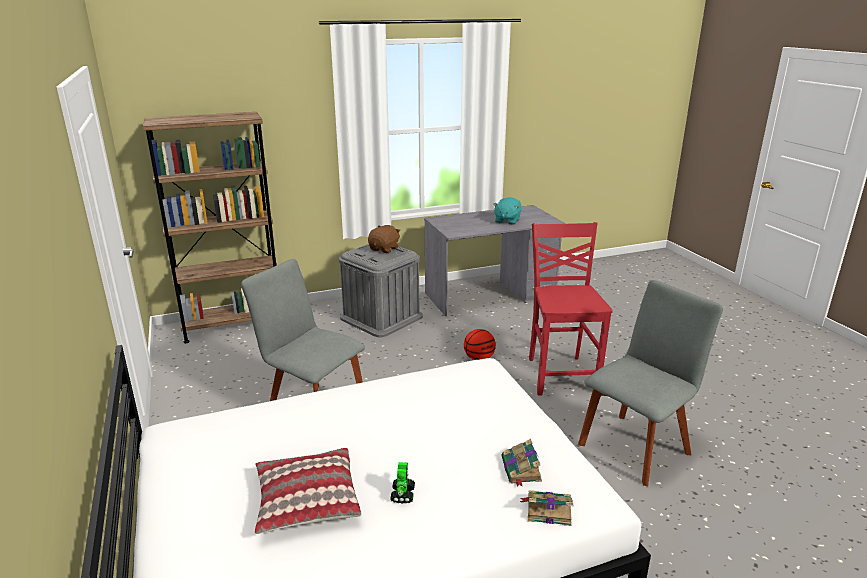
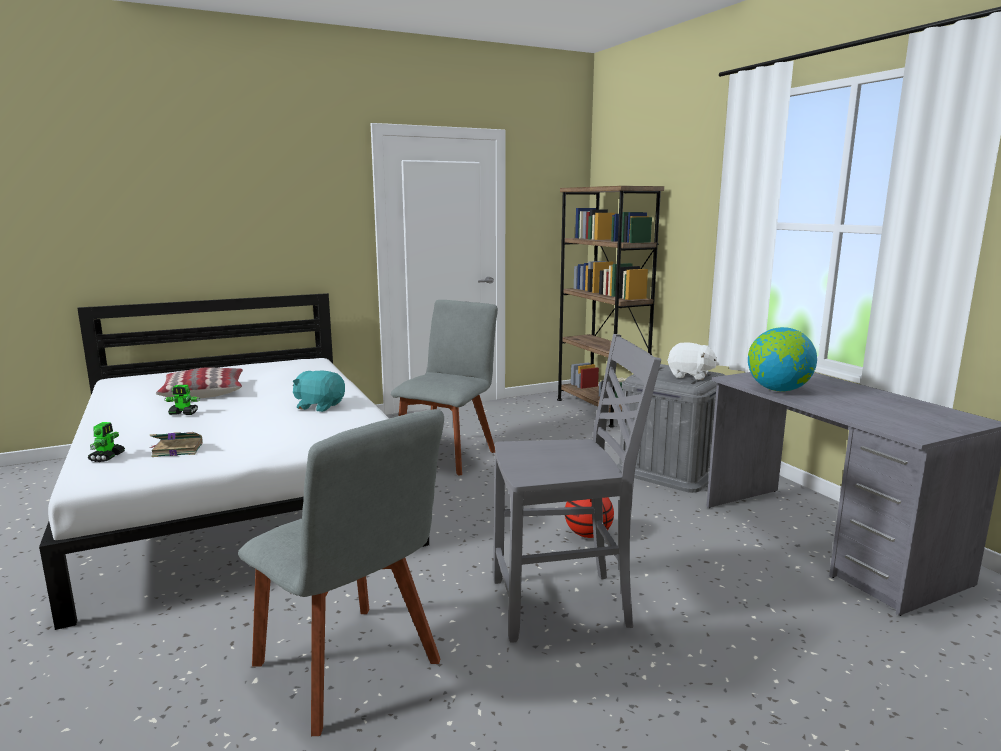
camera: 85 degrees right, 10 degrees down
(384, 249) = (690, 376): brown plush toy -> white plush toy
(479, 229) = (778, 390): none -> globe
(507, 221) = (854, 405): turquoise plush toy -> turquoise plush toy (319, 406)
(547, 510) = (107, 457): book -> toy robot
(561, 374) = (563, 605): red chair -> grey chair

